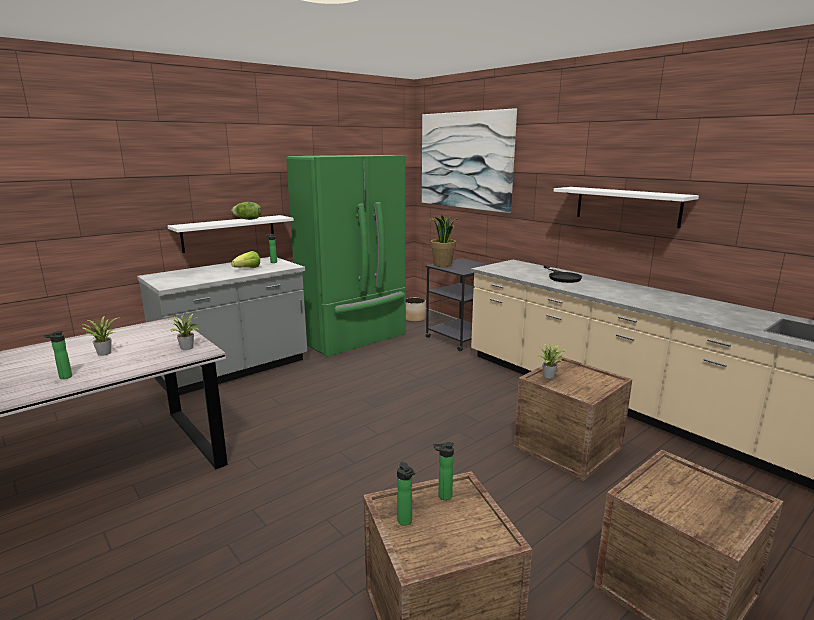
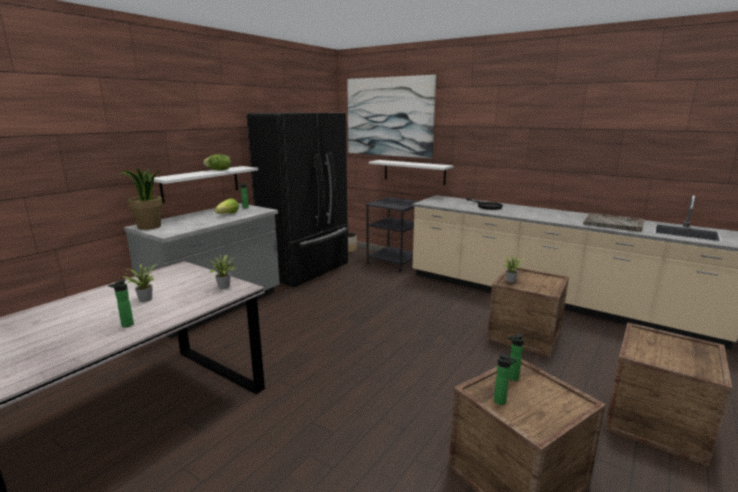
camera: 15 degrees left, 0 degrees up
(356, 338) = (309, 270): green fridge -> black fridge
(442, 265) = (379, 203): potted plant -> potted plant (149, 227)
(627, 206) = (531, 149): white shelf -> white shelf (414, 172)
(716, 313) = (614, 223): none -> grey tray

